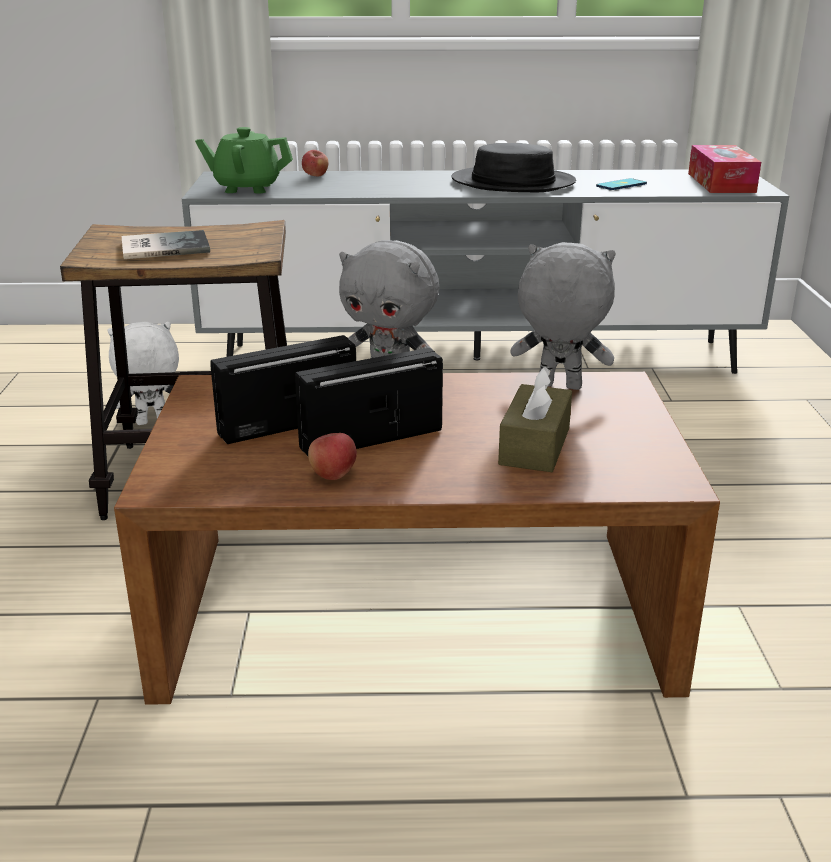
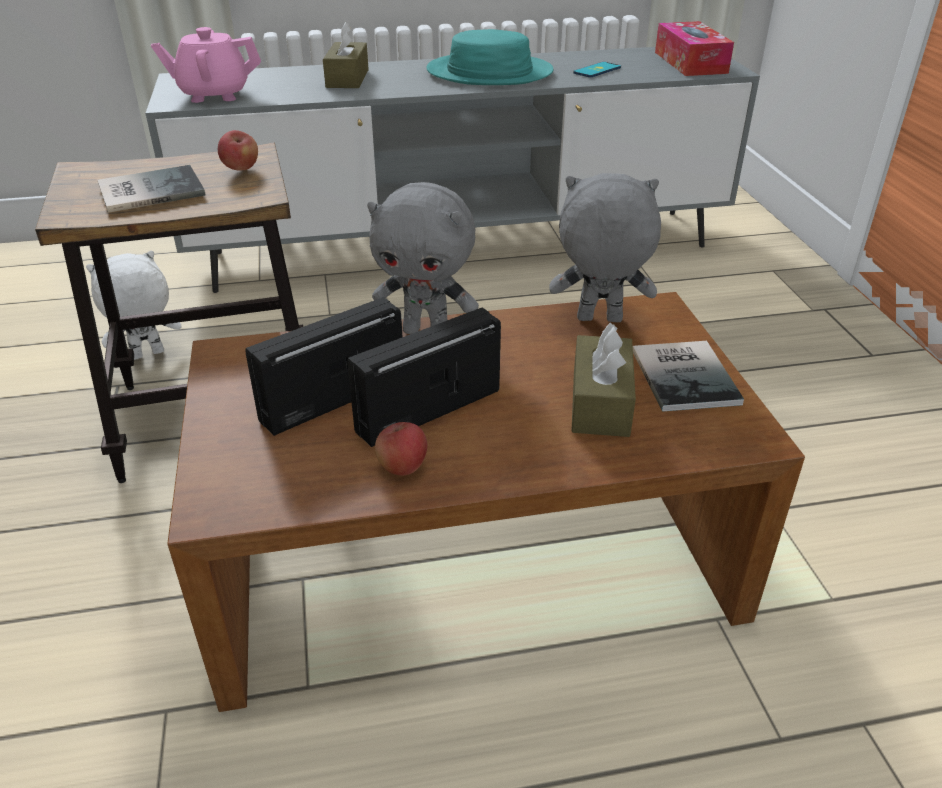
camera: 10 degrees left, 10 degrees up
(247, 188) = (214, 95): green teapot -> pink teapot
(315, 176) = (283, 74): apple -> apple (241, 169)
(374, 181) = (347, 78): none -> brown tissue box
(512, 182) = (489, 73): black hat -> turquoise hat
(628, 433) = (687, 375): none -> book

